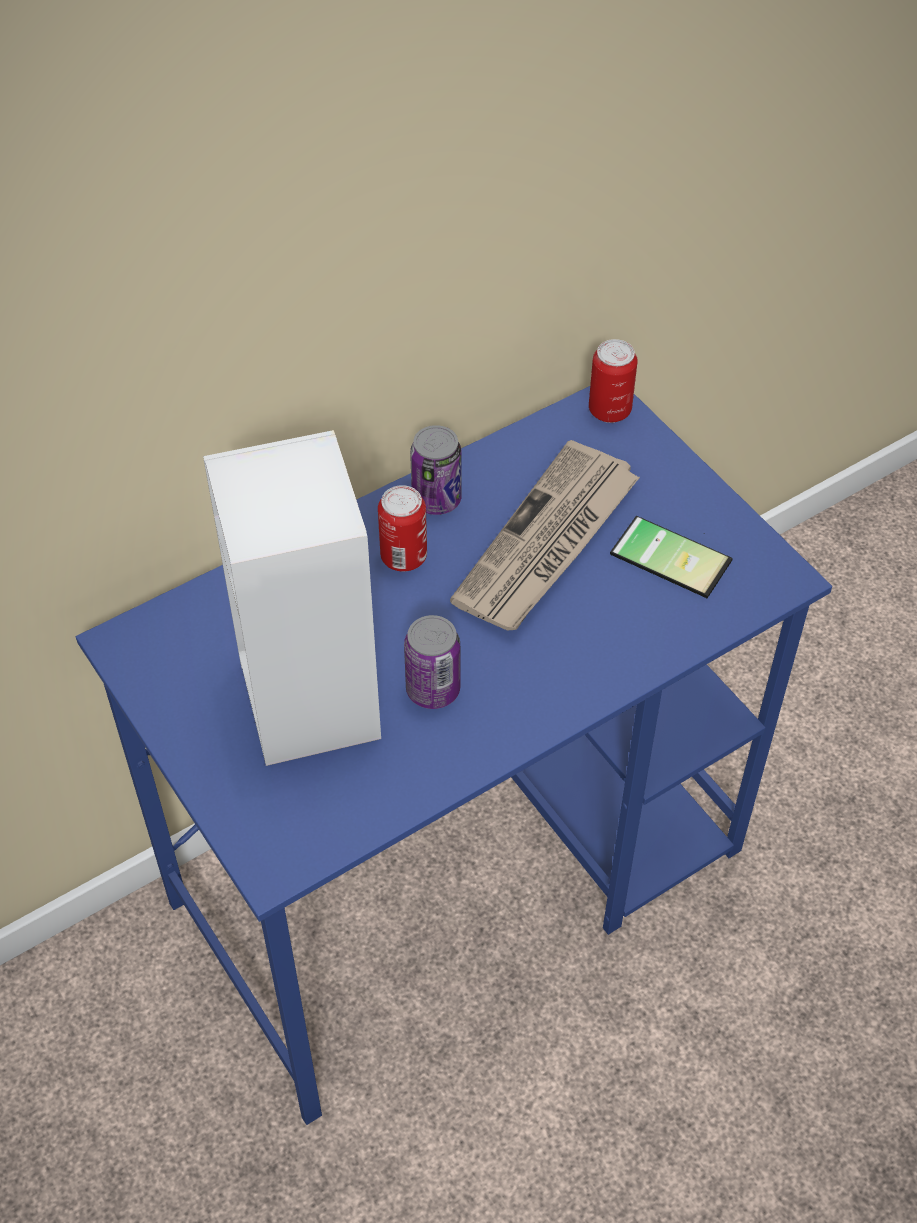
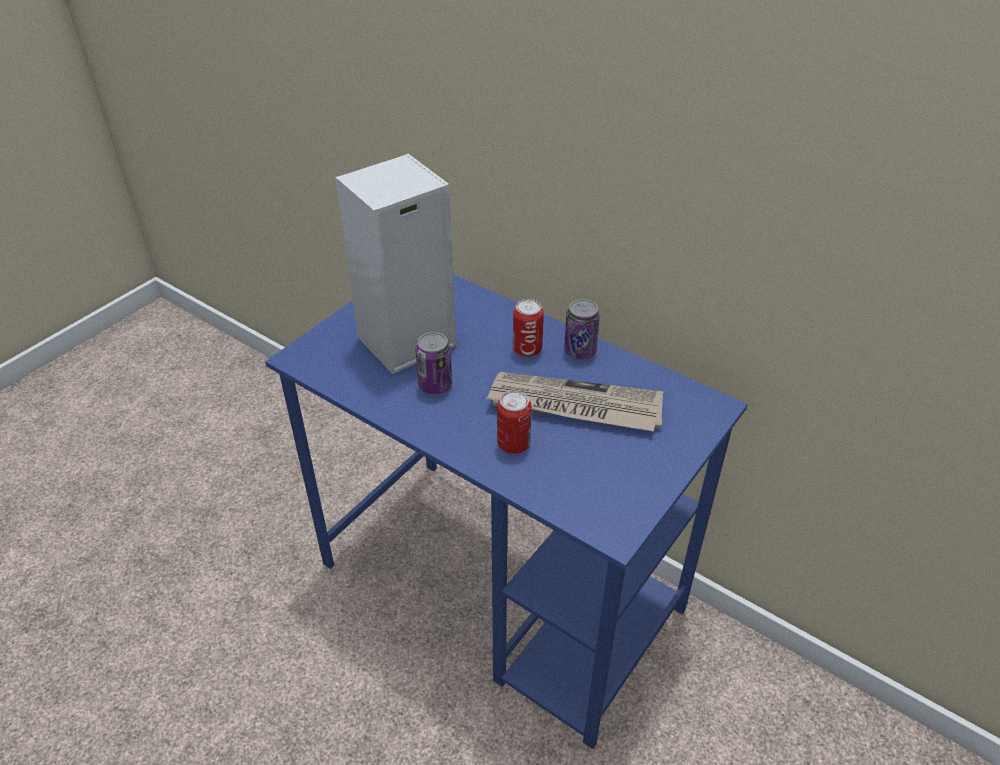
camera: 70 degrees right, 10 degrees down
(609, 410) = (710, 408): can -> can (513, 444)
(673, 553) = (602, 468): phone -> none

